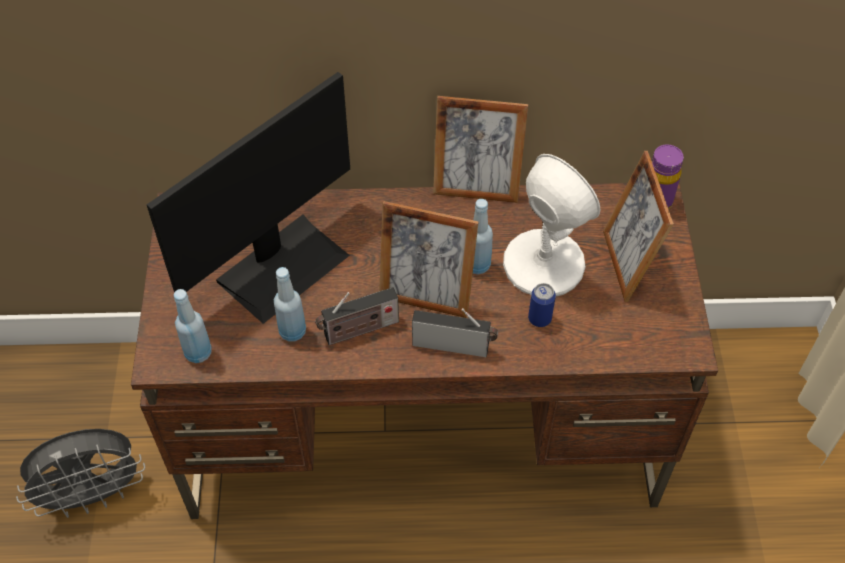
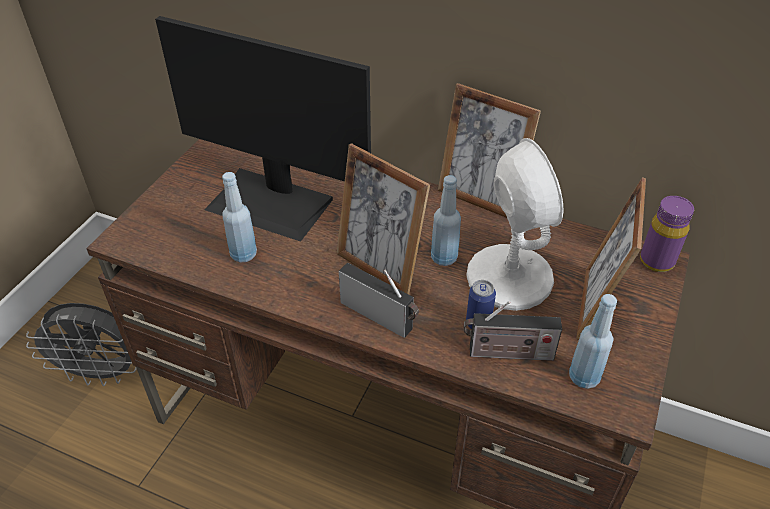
camera: 25 degrees right, 10 degrees down
(198, 353) = (156, 243): blue bottle -> blue bottle (584, 377)
(282, 266) = (271, 203): monitor -> monitor turned 45 degrees clockwise
(358, 330) = (300, 273): radio -> radio (506, 353)

